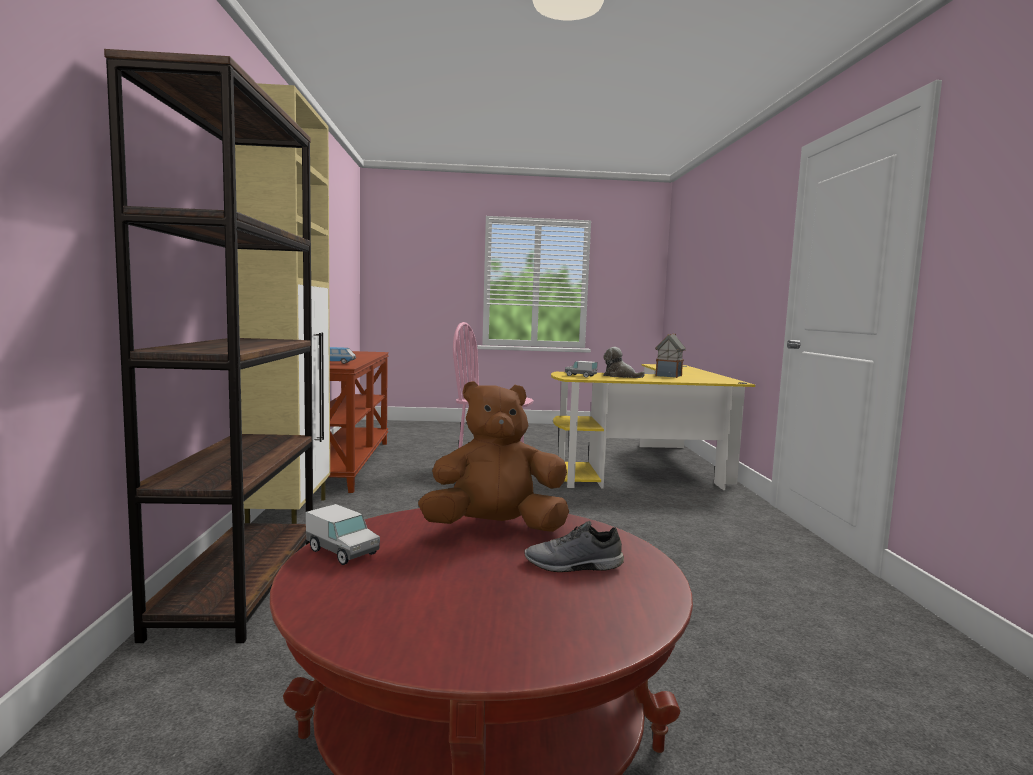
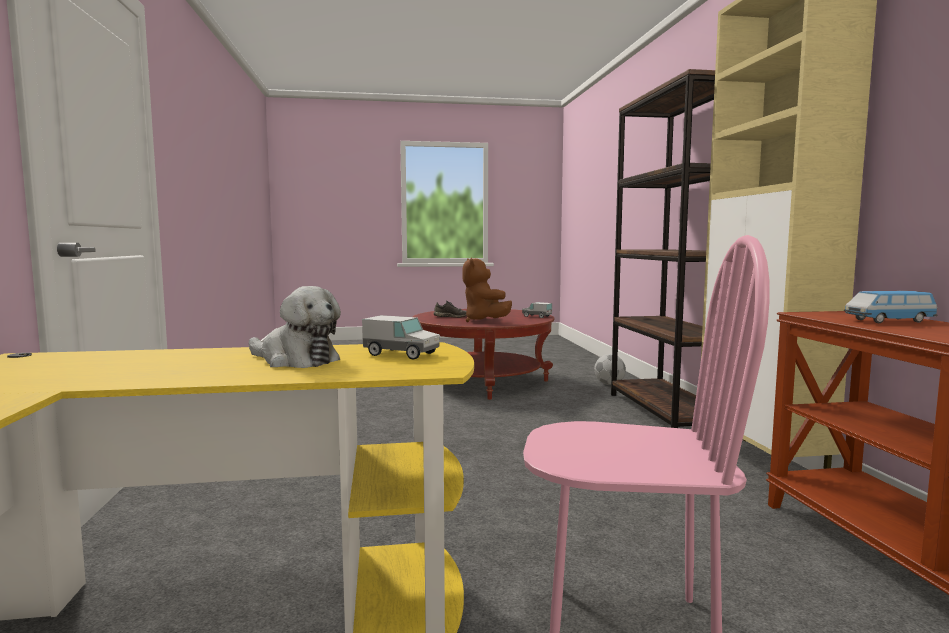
camera: 175 degrees right, 0 degrees up
(171, 696) = (609, 384): none -> football
(495, 529) = (484, 321): brown plush toy -> brown plush toy turned 90 degrees clockwise
(668, 376) = (127, 374): toy house -> none

